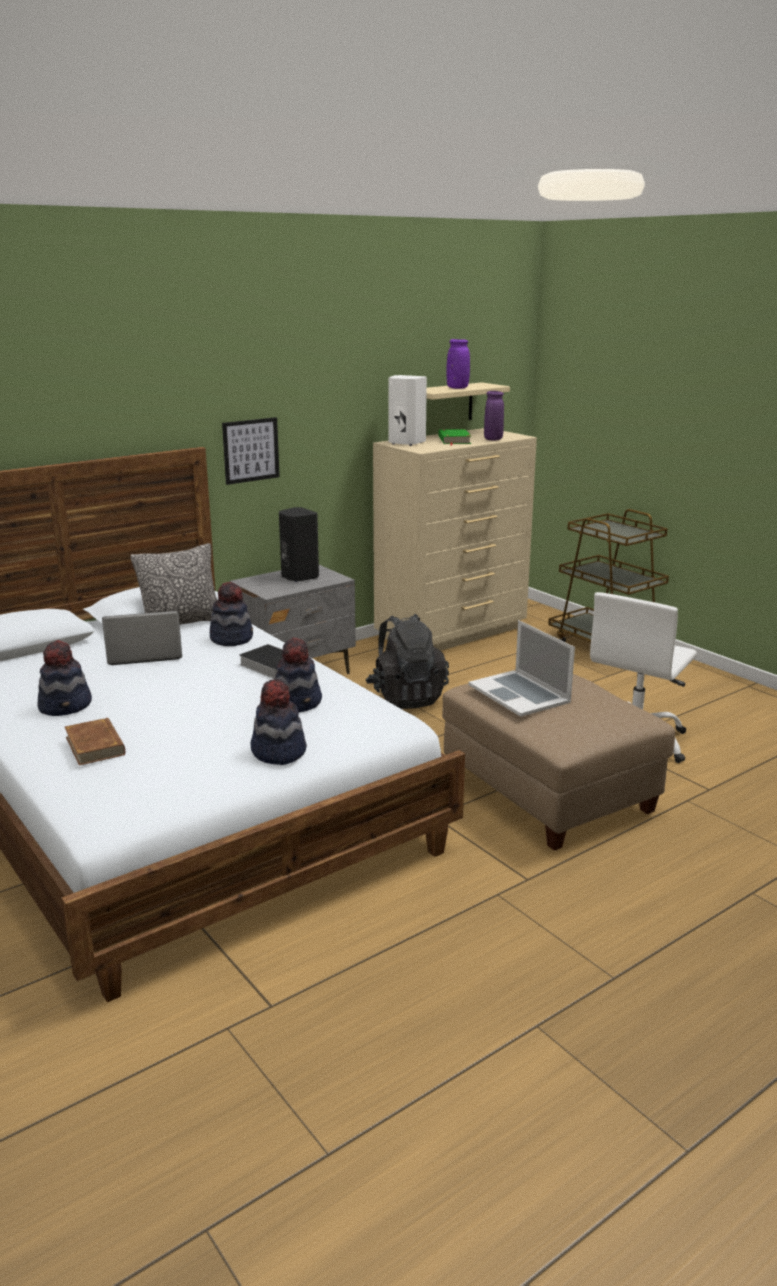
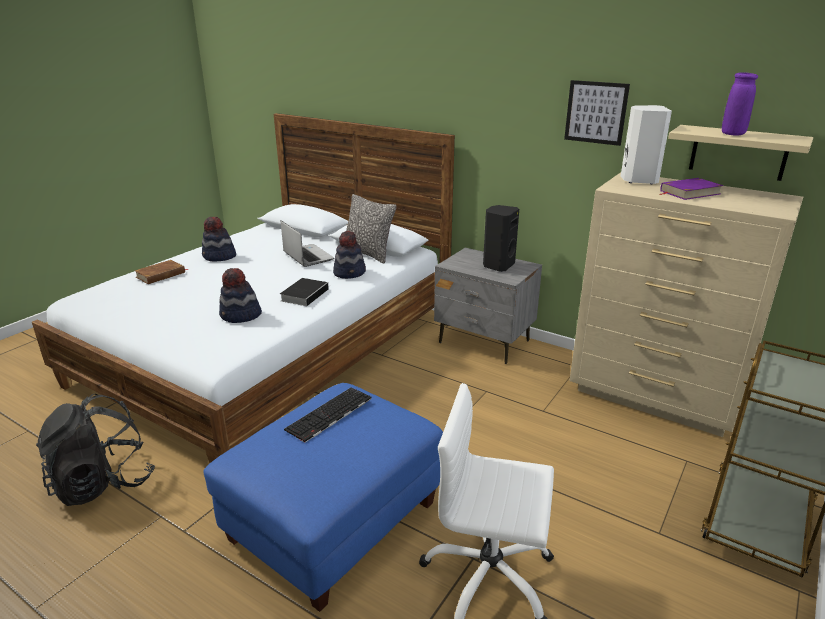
camera: 70 degrees right, 5 degrees up
(251, 450) = (497, 148): picture -> picture (596, 112)
(278, 752) = (157, 325): hat -> none
(406, 697) = (482, 401): black backpack -> black backpack (103, 483)
(454, 440) = (689, 192): green book -> purple book
(493, 439) = (731, 205): purple vase -> none
(519, 693) = (329, 415): laptop -> keyboard
(549, 794) = (334, 523): beige ottoman -> blue ottoman

